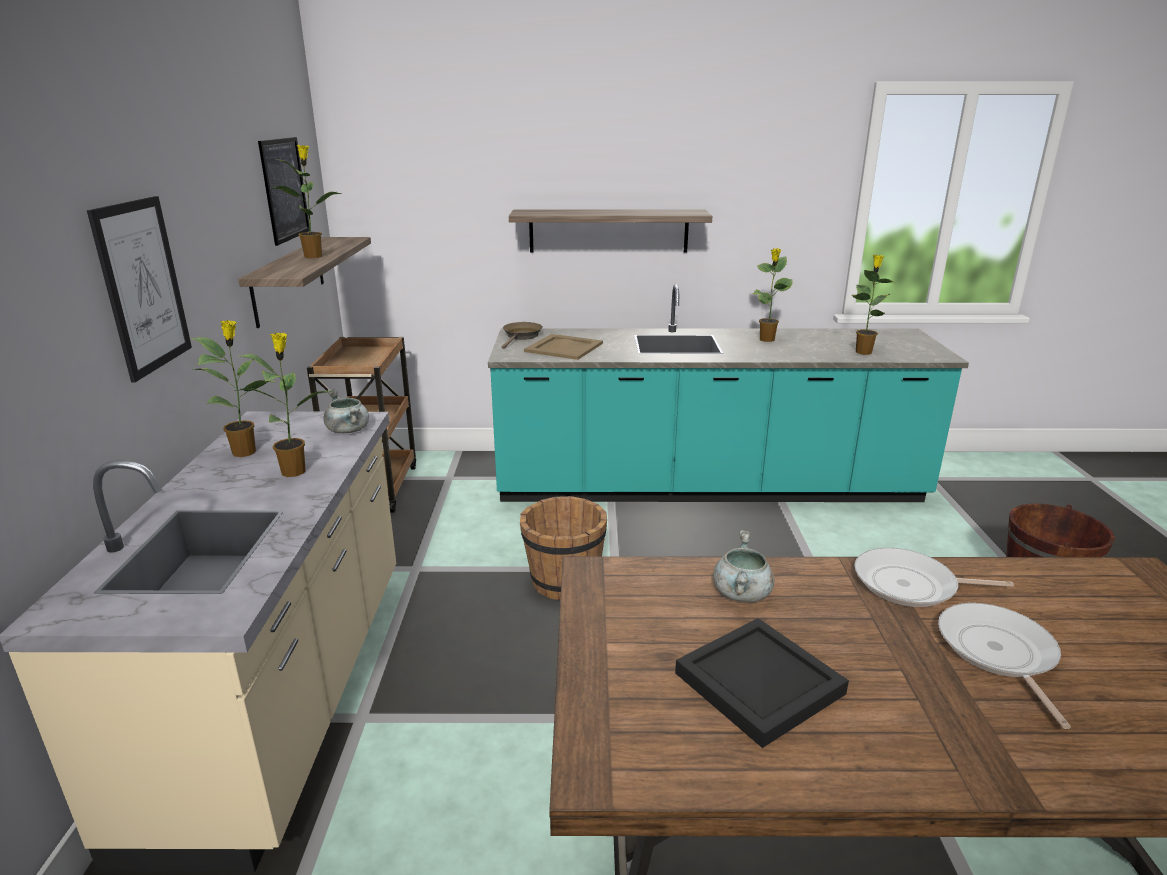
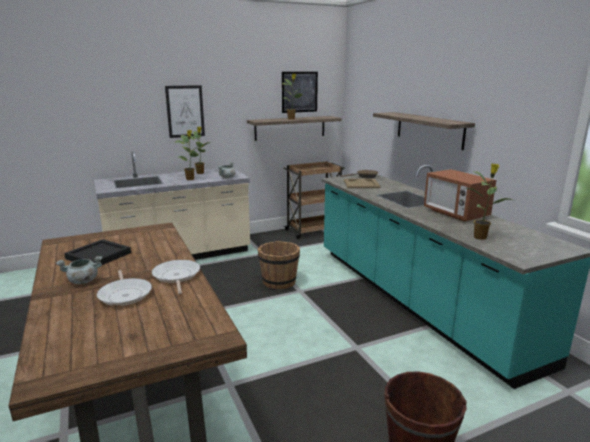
camera: 65 degrees right, 5 degrees down
(742, 594) = (156, 248): grey cooking pot -> grey cooking pot (82, 281)
(767, 340) = (455, 214): potted plant -> microwave
(998, 653) = (125, 294): frying pan -> frying pan turned 90 degrees clockwise

